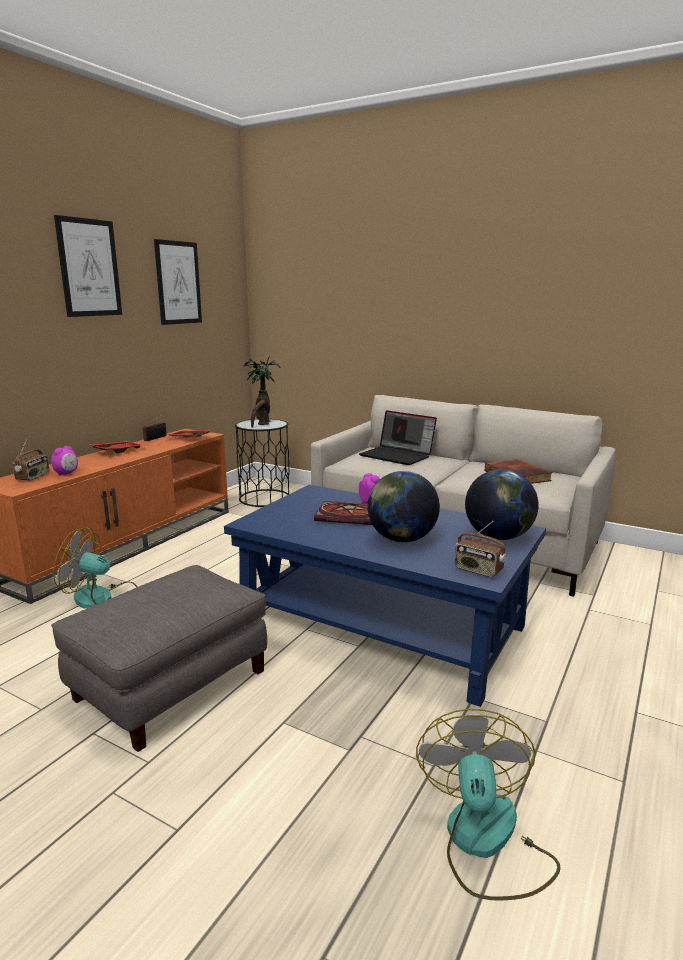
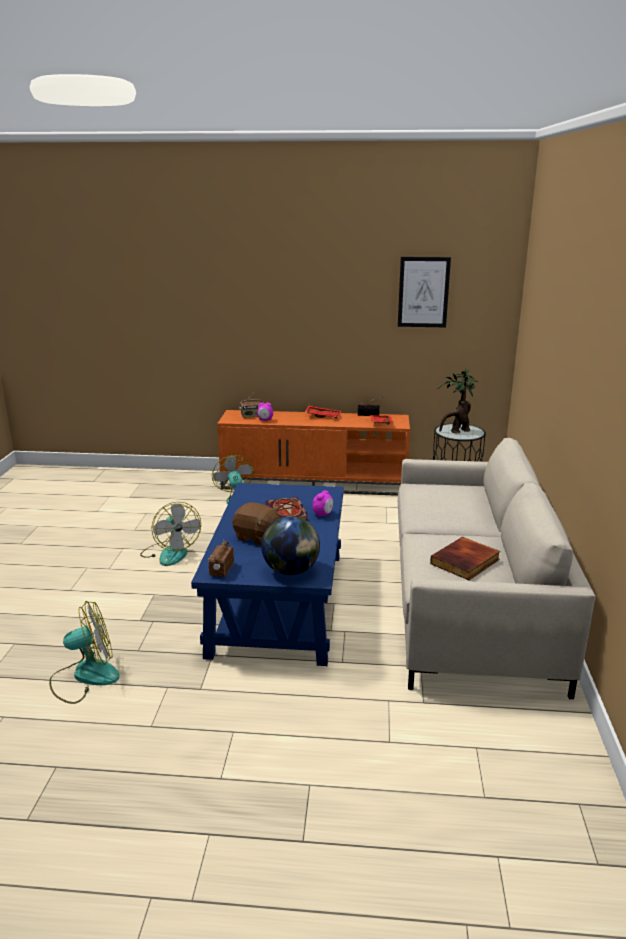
camera: 65 degrees right, 5 degrees up
(89, 268) = (333, 281): picture -> none
(171, 684) = (170, 552): grey ottoman -> fan
(398, 456) = (460, 501): laptop -> none
(401, 539) = (257, 537): globe -> brown plush toy

